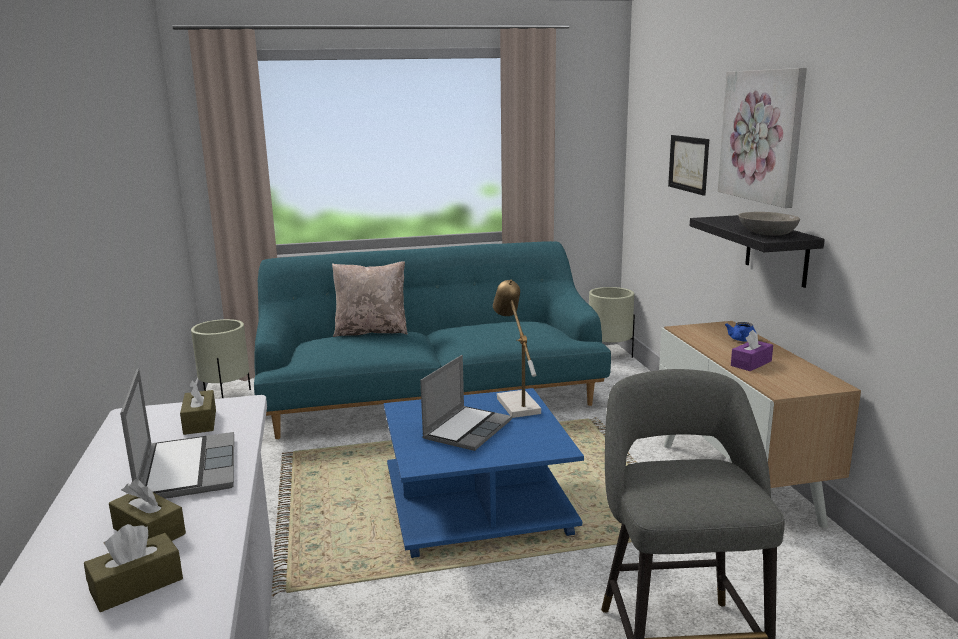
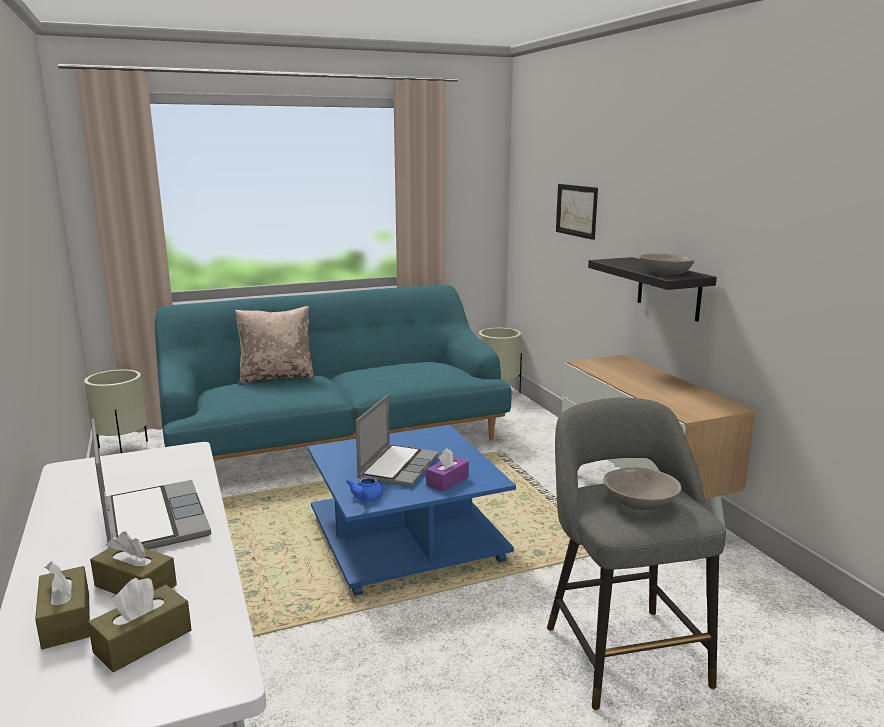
camera: 10 degrees left, 0 degrees up
(200, 422) = (148, 472): brown tissue box -> brown tissue box (66, 620)
(514, 403) = (436, 439): table lamp -> none
(692, 484) = (640, 502): none -> grey bowl
(741, 340) = (639, 371): blue teapot -> blue teapot (365, 498)
(751, 363) = (655, 392): purple tissue box -> purple tissue box (447, 481)
(762, 136) = (652, 184): picture -> none

